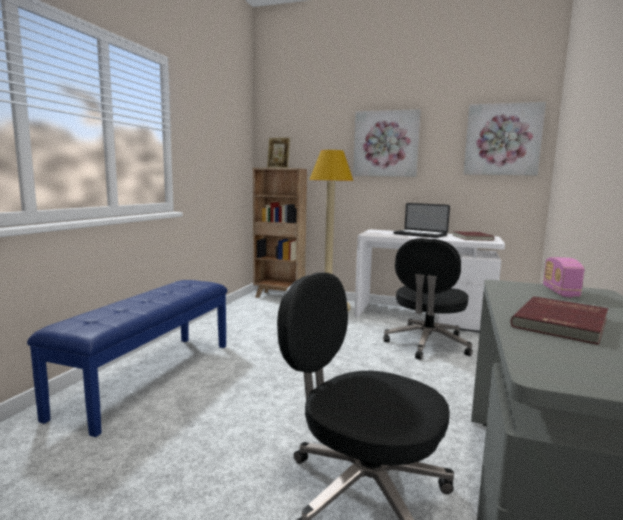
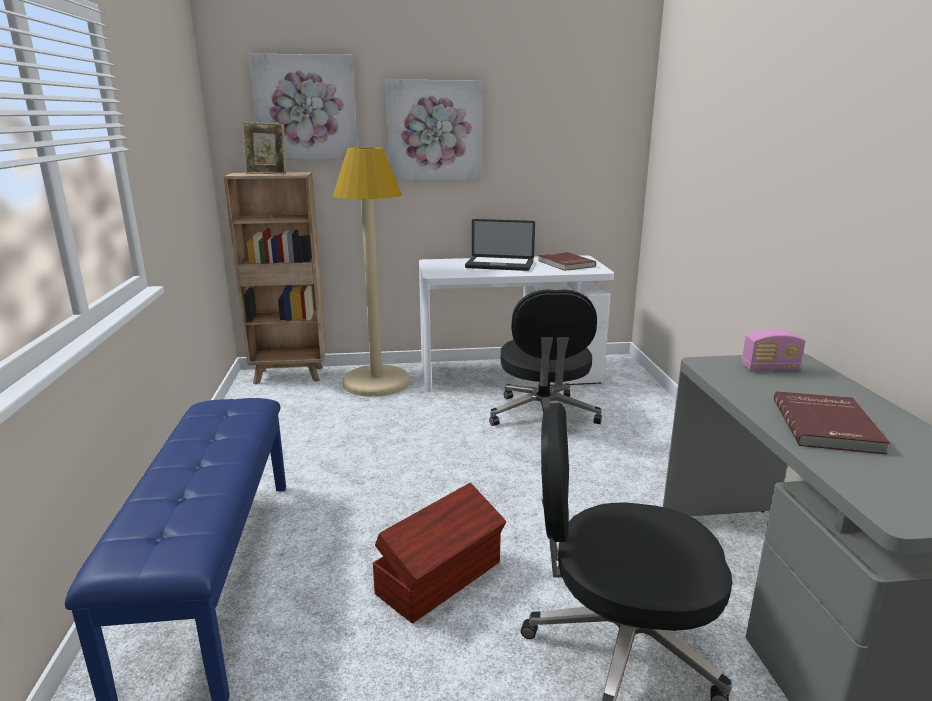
camera: 25 degrees left, 10 degrees up
(272, 413) = (441, 578): none -> brown storage box
(502, 140) = (590, 126): picture -> picture (306, 108)
(560, 292) = (769, 368): radio -> radio turned 75 degrees counterclockwise

